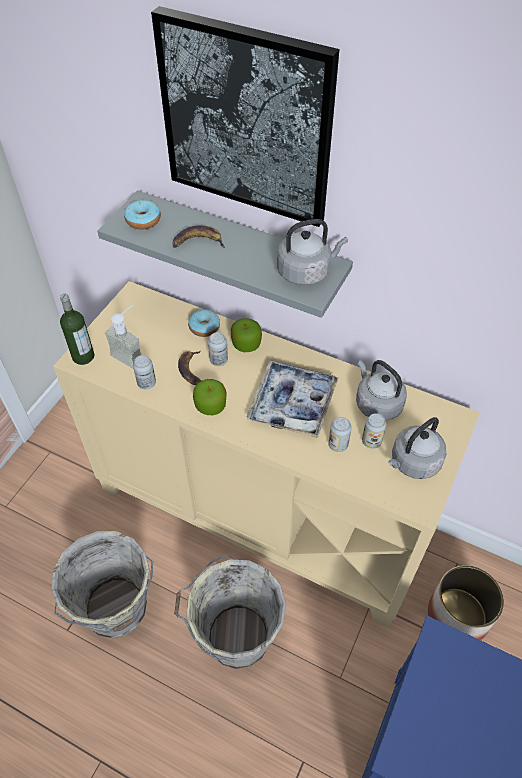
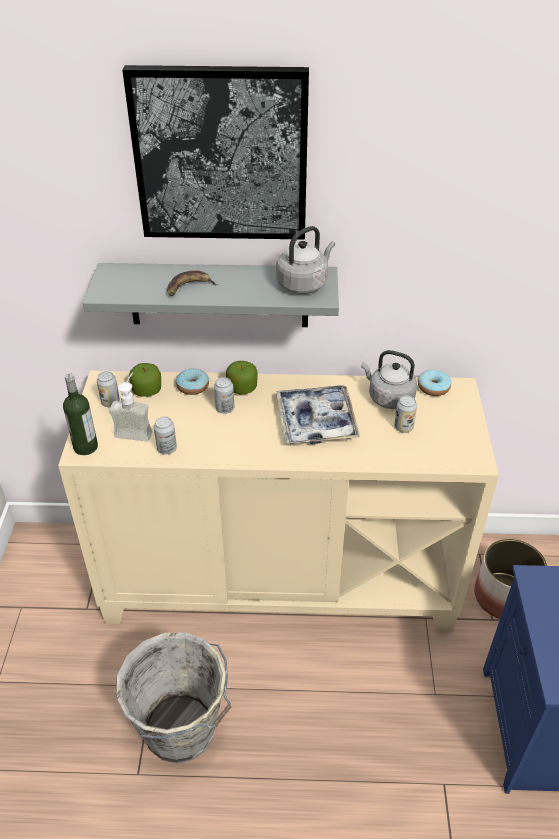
camera: 25 degrees left, 10 degrees down
(143, 220) = (123, 284): donut -> donut (433, 388)
(192, 370) = (204, 424): banana -> none
(210, 406) = (242, 447): apple -> apple (147, 390)
(235, 636) = (317, 701): grey bucket -> none
(338, 444) = (377, 439): can -> can (110, 402)
(413, 463) = (448, 432): grey kettle -> none

